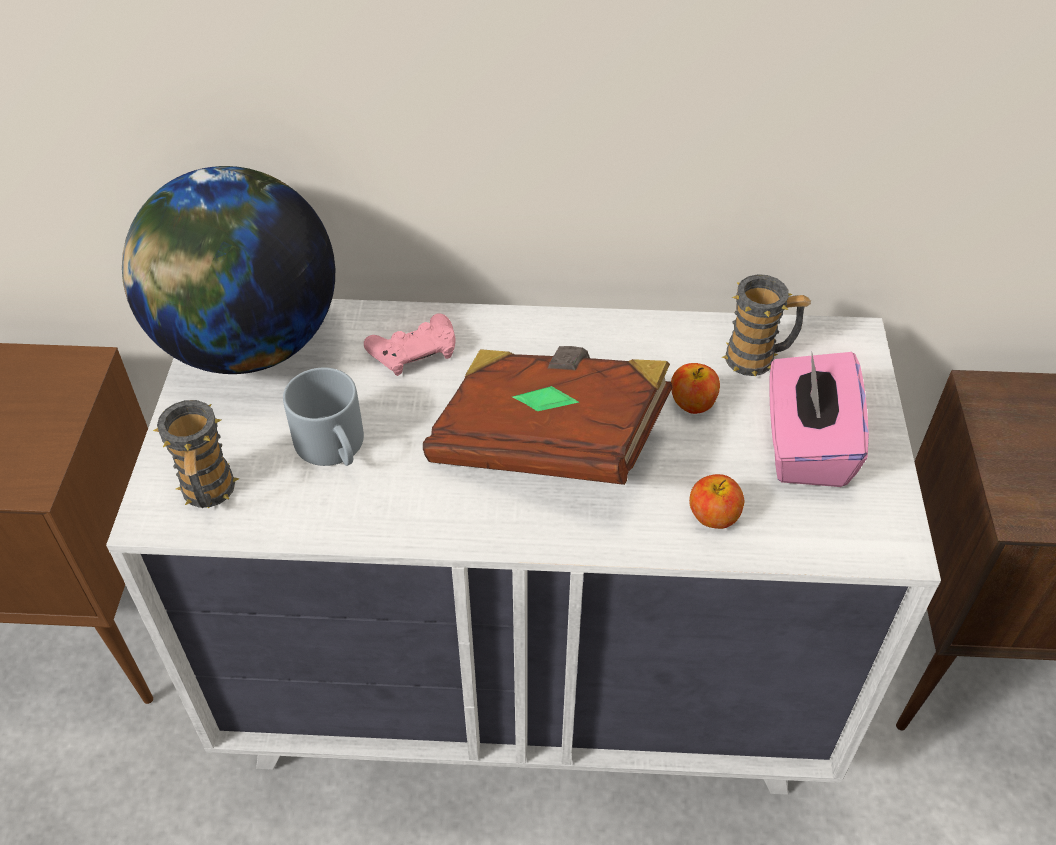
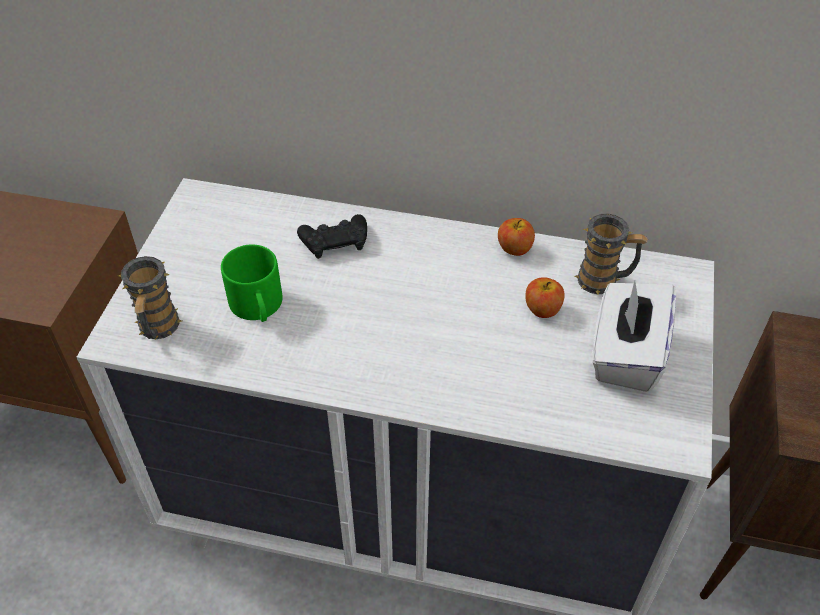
camera: 10 degrees right, 0 degrees up
(248, 344) = (212, 220): globe -> none
(335, 447) = (259, 307): grey mug -> green mug
(414, 351) = (335, 241): pink game controller -> black game controller
(548, 442) = (421, 325): brown book -> none
(713, 516) = (537, 400): apple -> apple (514, 249)
(805, 445) = (625, 355): pink tissue box -> white tissue box

